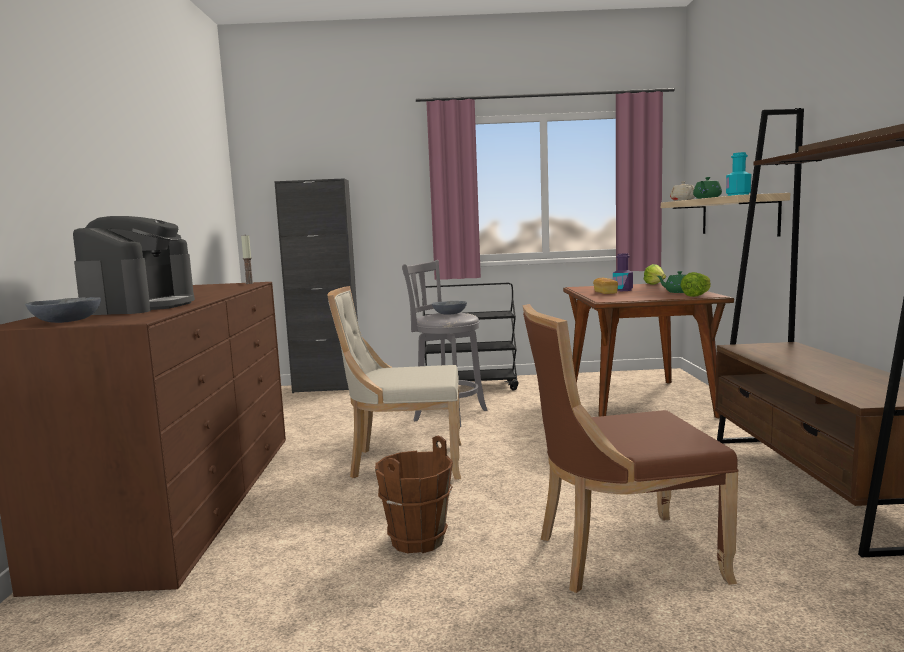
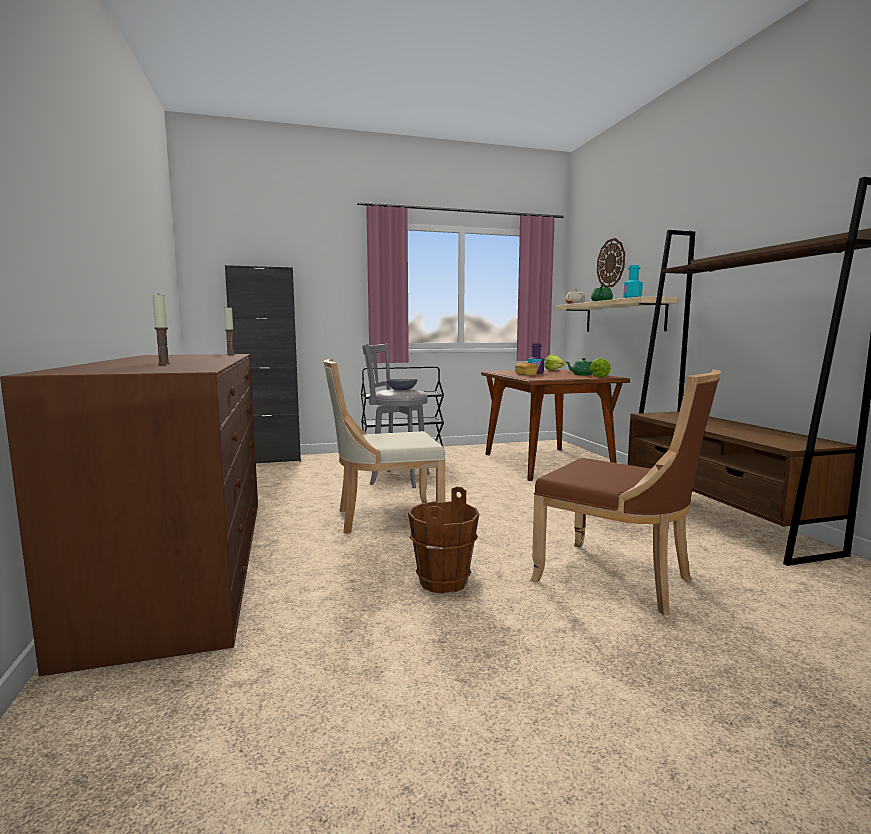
camera: 15 degrees left, 0 degrees up
(66, 322) = (109, 371): grey bowl -> none
(141, 306) = (163, 364): coffee machine -> candle
(620, 556) = (619, 580): brown chair -> brown chair turned 120 degrees counterclockwise
(725, 147) = (611, 263): none -> wall clock

